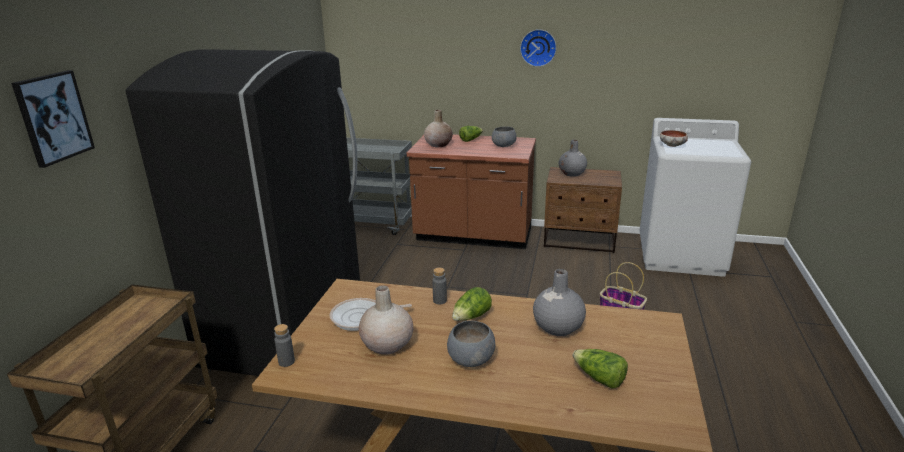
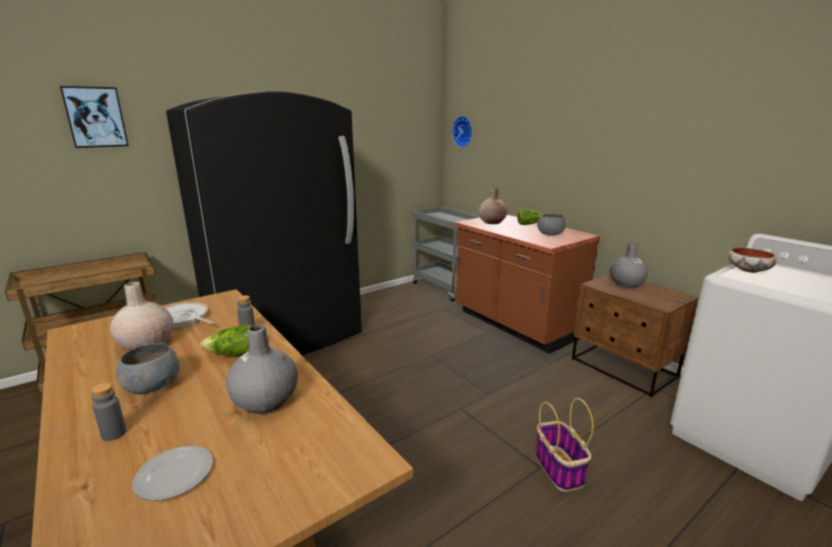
camera: 40 degrees right, 5 degrees down
(286, 362) = (88, 325): grey bottle -> grey bottle (114, 434)
(538, 47) = (616, 130): wall clock -> wall clock (464, 131)
(599, 378) = (174, 476): lettuce -> plate

